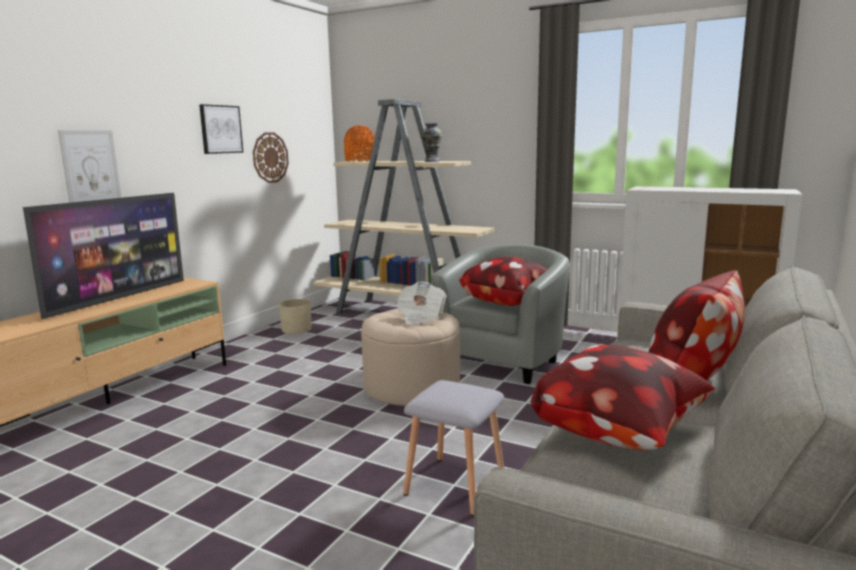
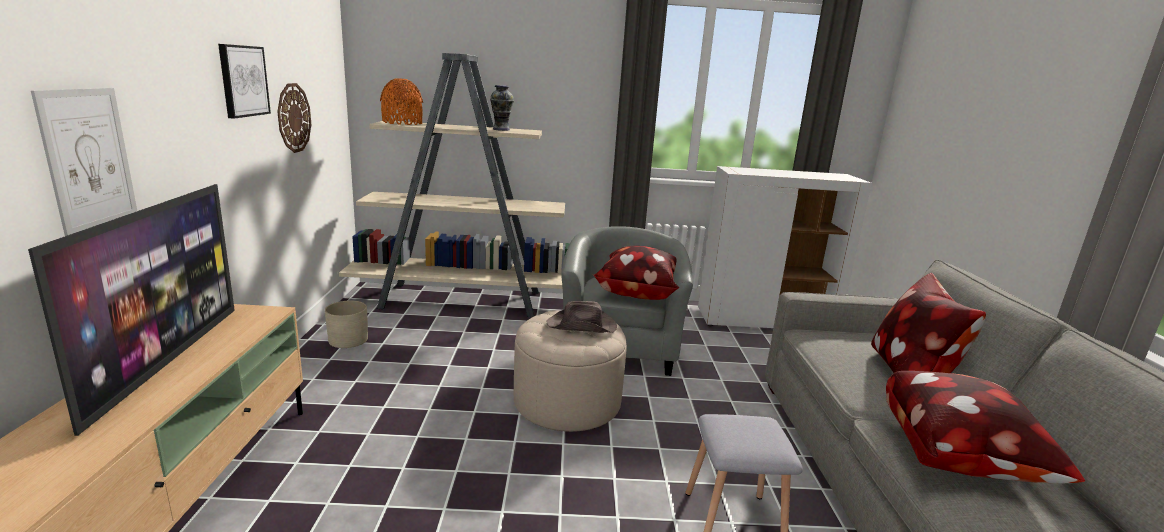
camera: 30 degrees left, 5 degrees up
(420, 317) = (582, 326): newspaper -> brown hat

